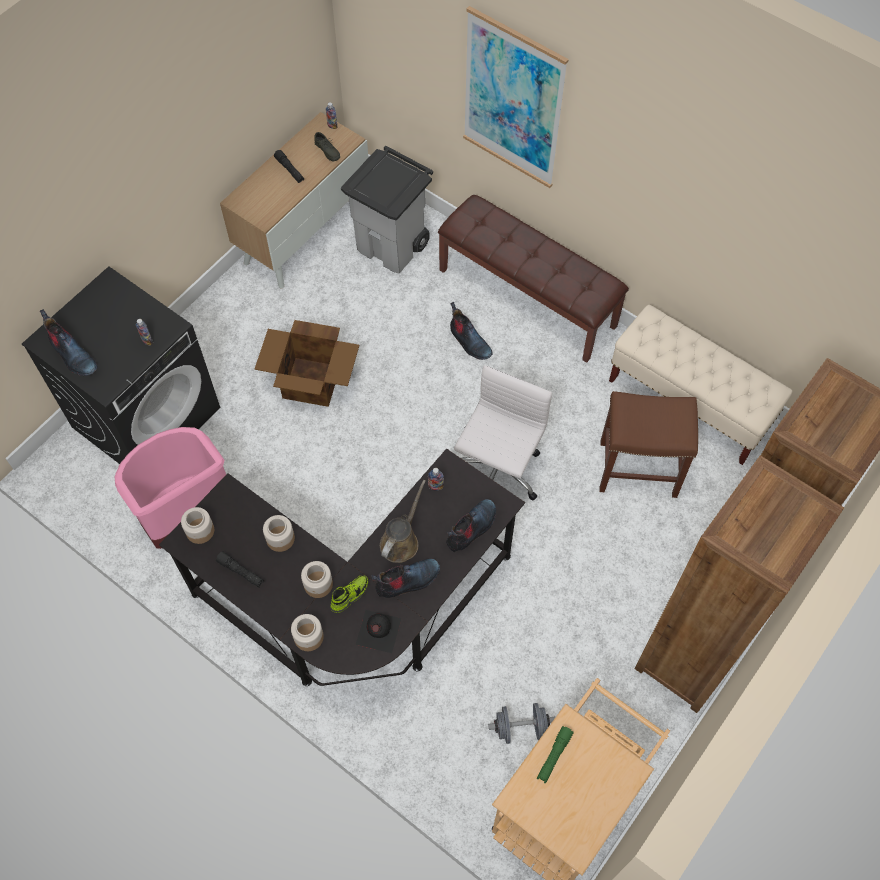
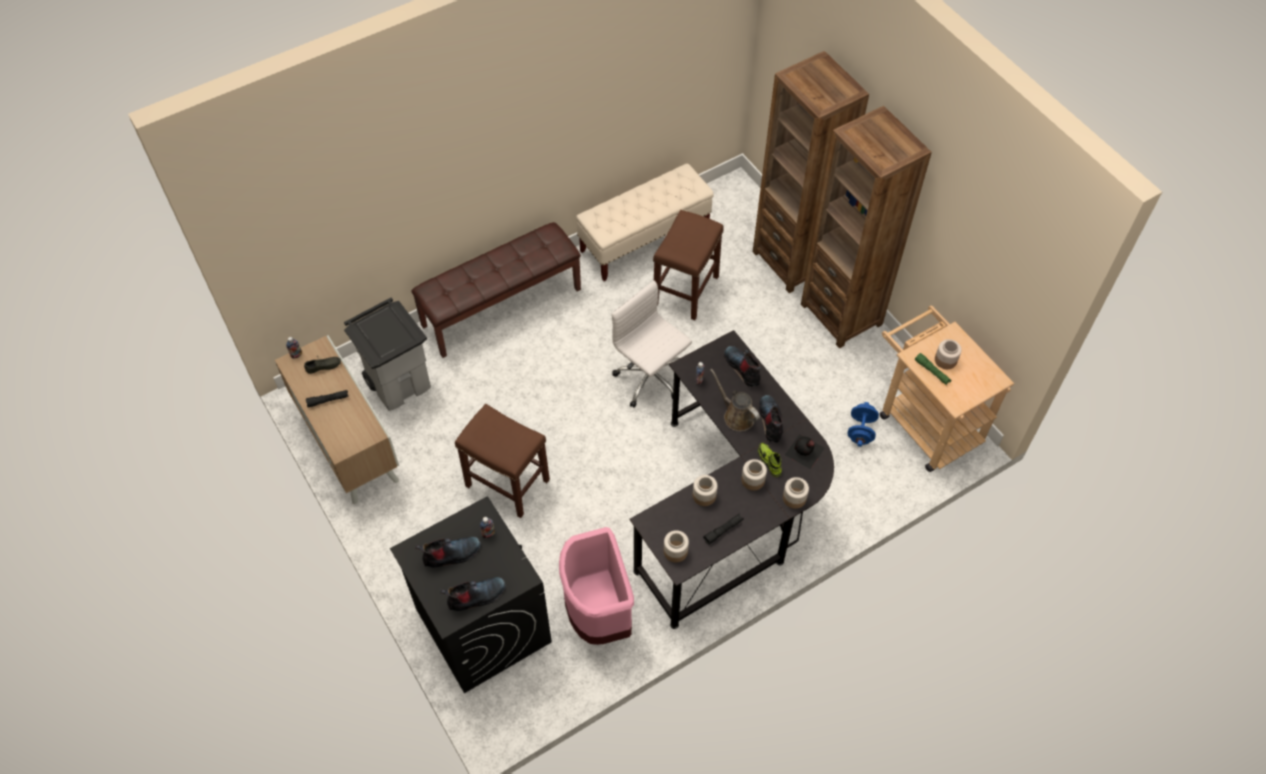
camera: 70 degrees left, 5 degrees down
(312, 382) = (508, 483): cardboard box -> brown stool
(469, 342) = (524, 359): boot -> boot (451, 555)
(513, 100) = (420, 184): picture -> none
(520, 727) = (861, 431): grey dumbbell -> blue dumbbell
(581, 769) = (945, 360): none -> jar

